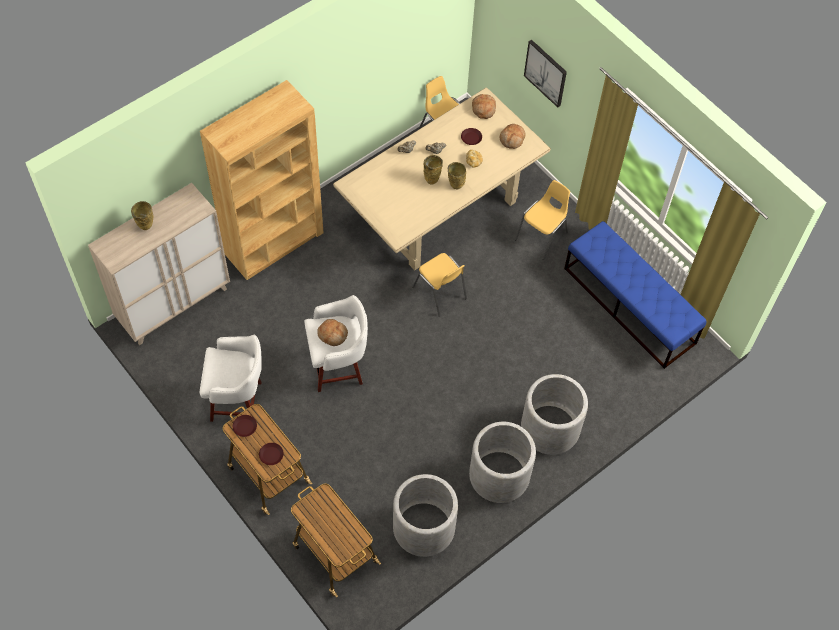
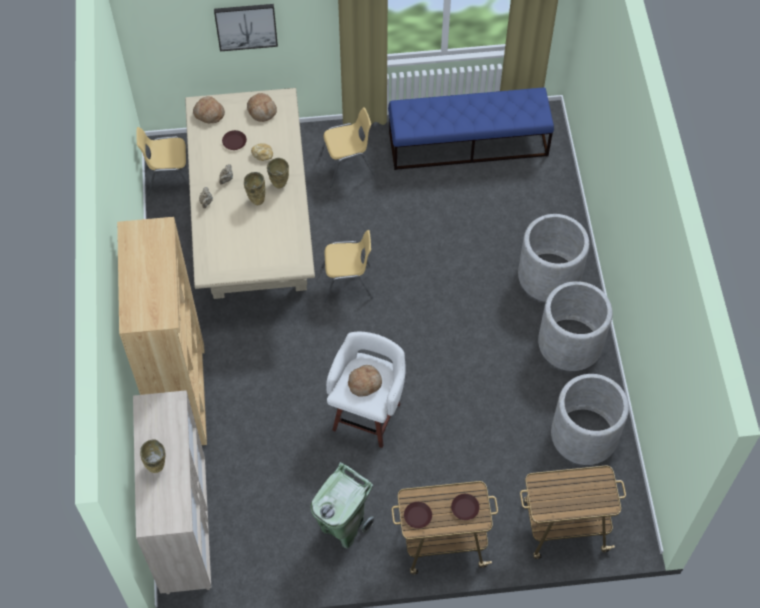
camera: 55 degrees left, 0 degrees up
(238, 401) = (343, 526): white stool -> green trash can
(542, 236) = (347, 166): yellow chair -> yellow chair turned 90 degrees clockwise

